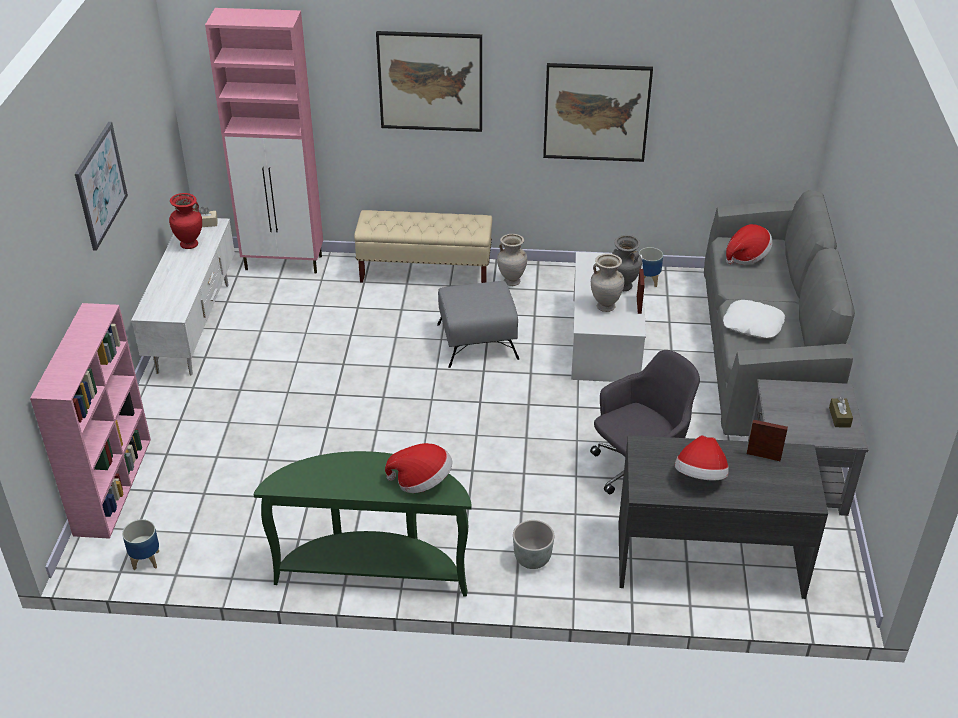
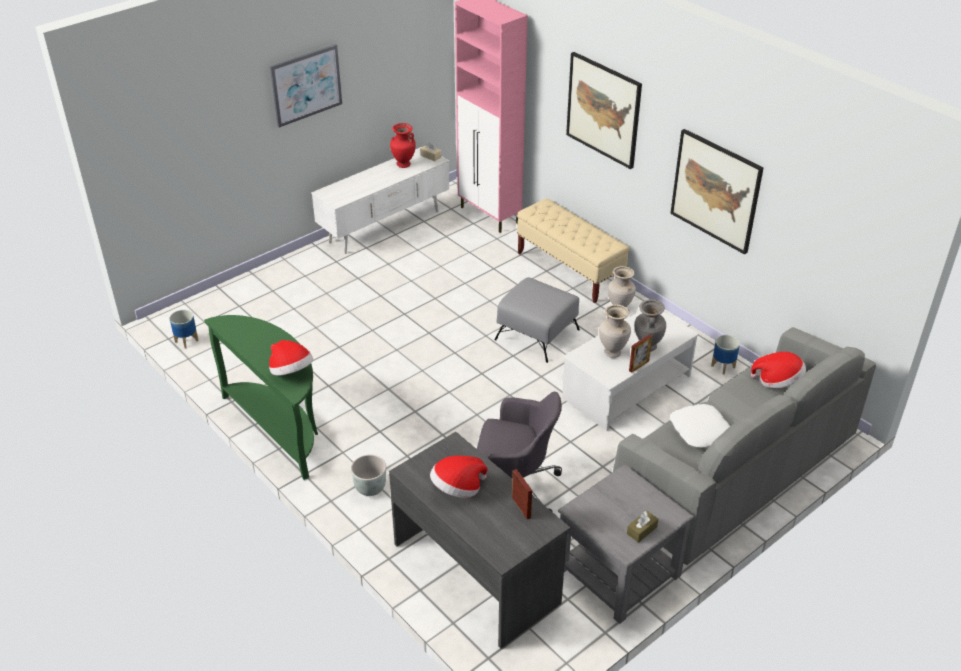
camera: 45 degrees right, 0 degrees up
(113, 484) = (226, 290): pink bookcase -> none

